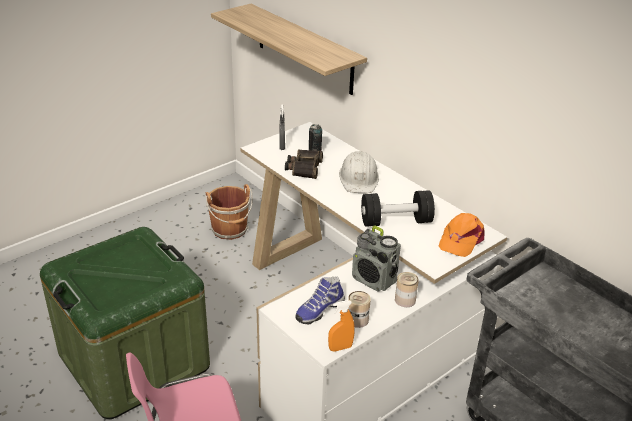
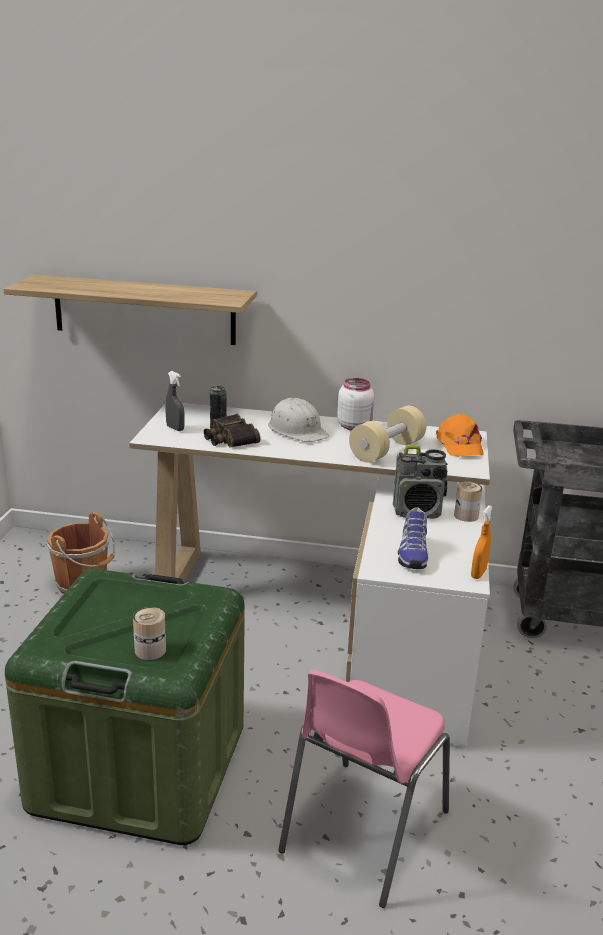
camera: 40 degrees left, 10 degrees down
(357, 320) = (455, 546): can -> can (150, 650)
(396, 221) = (387, 450): black dumbbell -> beige dumbbell
(406, 191) = (354, 426): none -> white jar

